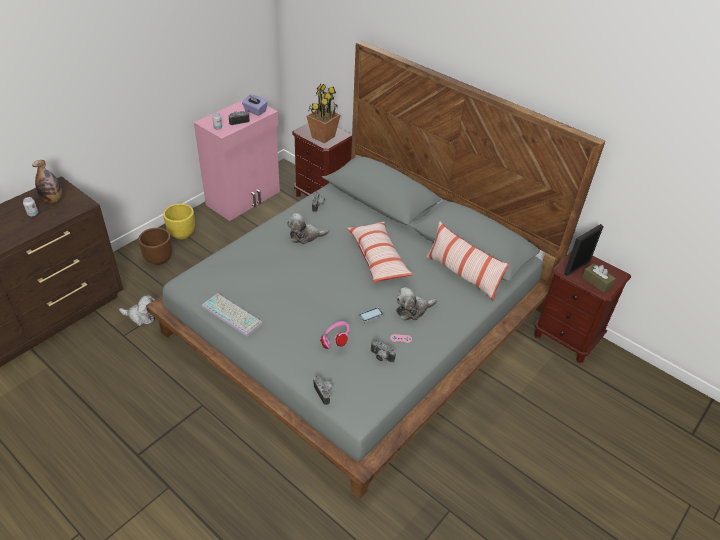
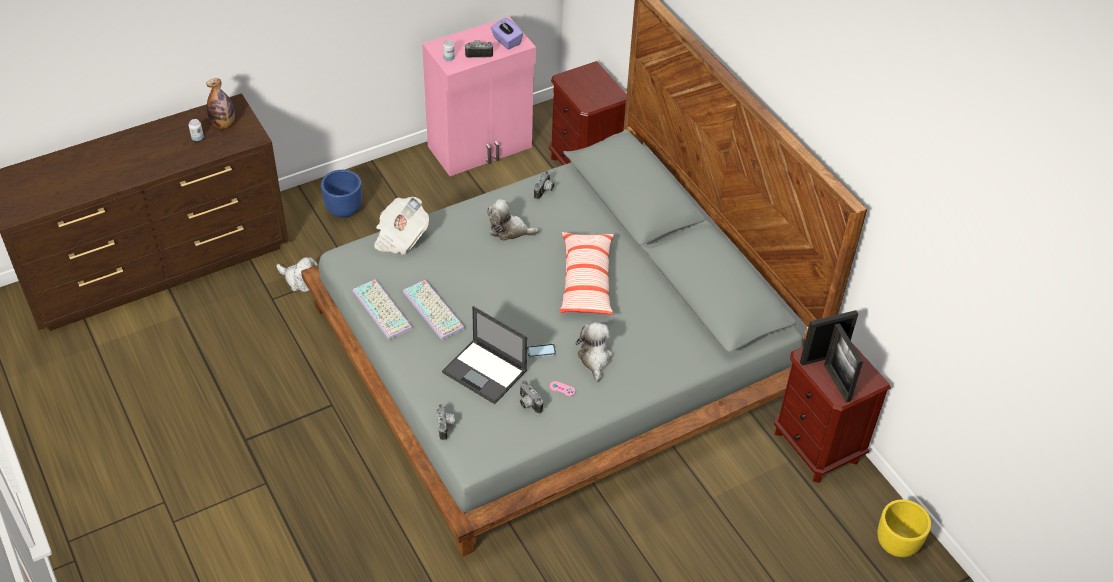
camera: 20 degrees right, 5 degrees up
(159, 259) = (344, 210): brown planter -> blue planter
(182, 234) = (383, 182): yellow planter -> yellow planter (897, 545)
(224, 258) = (400, 237): none -> newspaper
(275, 305) = (435, 310): none -> keyboard
(323, 137) = (588, 93): potted plant -> none
(335, 341) = (485, 372): pink headphones -> laptop
(413, 310) = (594, 358): plush toy -> plush toy turned 90 degrees clockwise
(462, 275) = (681, 329): pillow -> none
(596, 282) = (837, 383): brown tissue box -> picture frame

